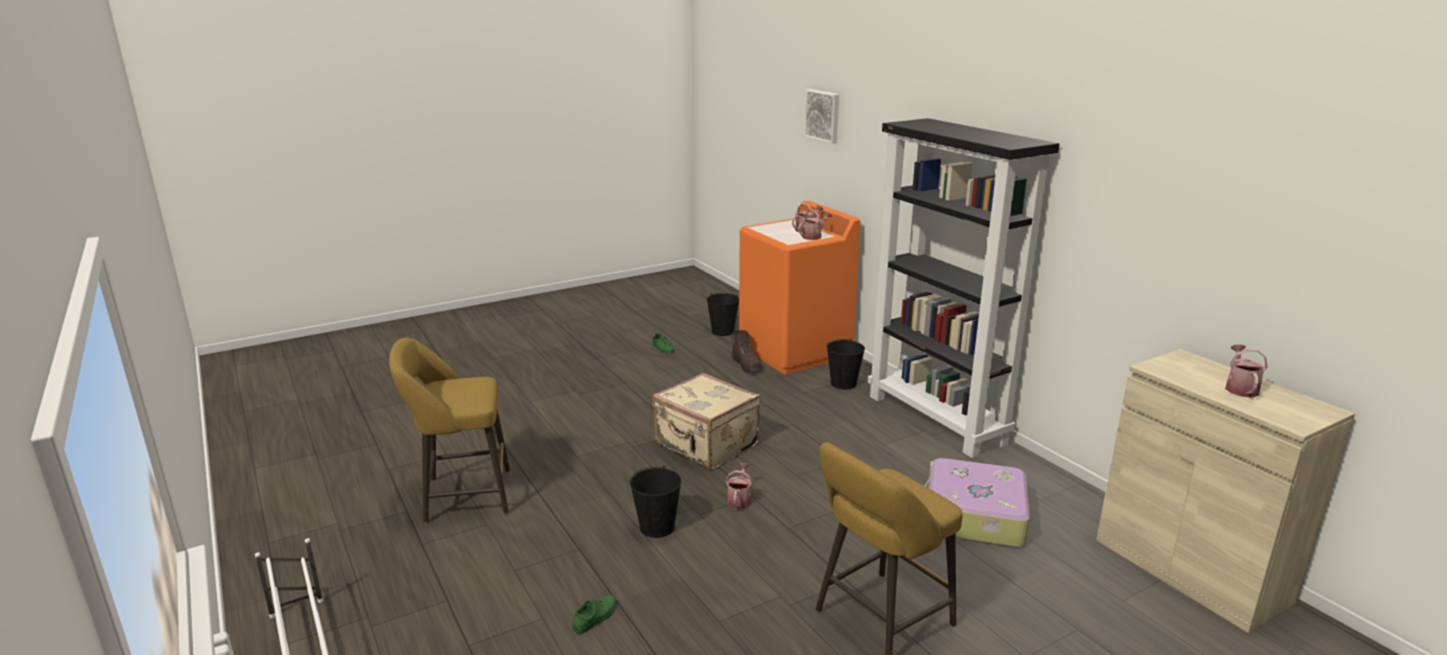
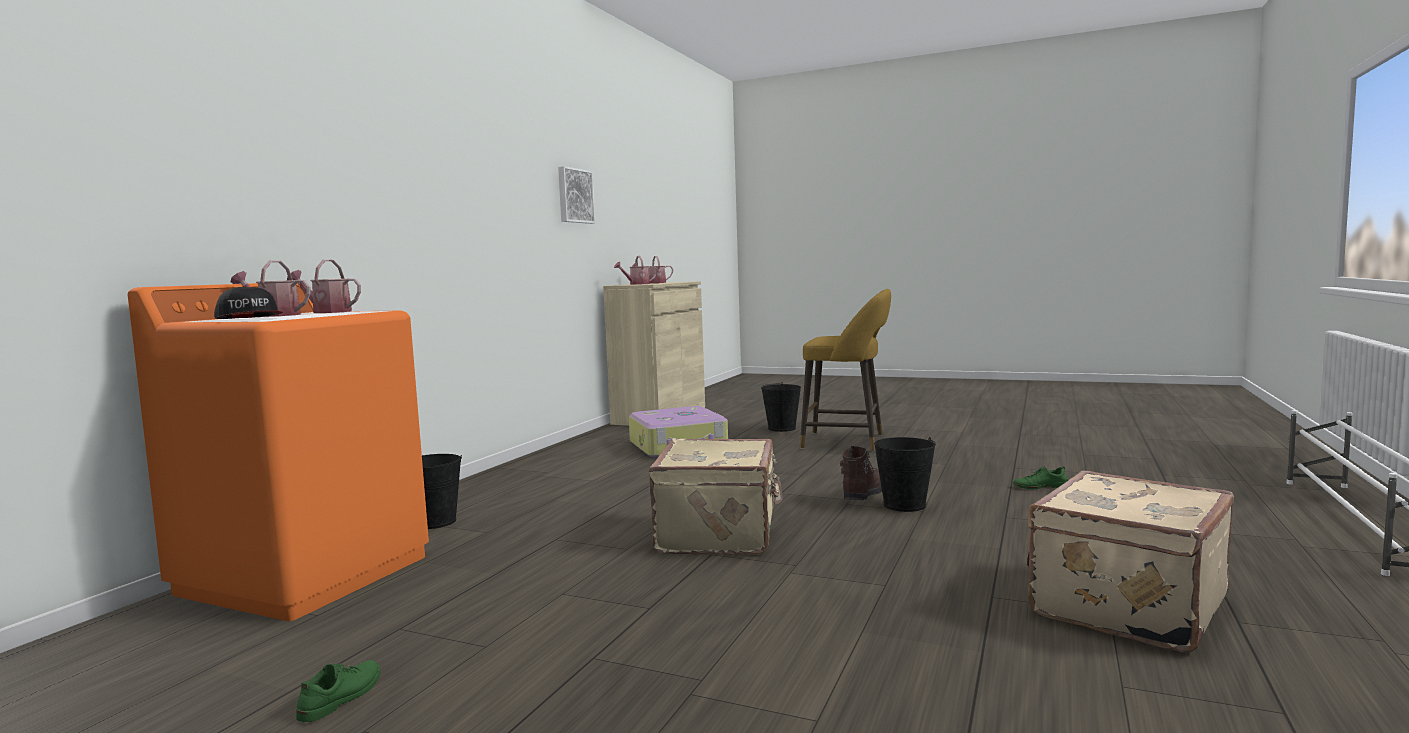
camera: 125 degrees left, 15 degrees down
(462, 496) = (1123, 605): yellow stool -> beige suitcase
(723, 331) = (179, 669): black bucket -> black bucket (782, 428)
(739, 499) = (795, 495): watering can -> watering can (636, 284)
(746, 365) = (403, 588): brown boot -> brown boot (862, 495)
(775, 226) = (249, 319): none -> cap
(823, 115) = (115, 96): picture -> picture (574, 196)
(937, 419) = (505, 476): black bookcase -> none

